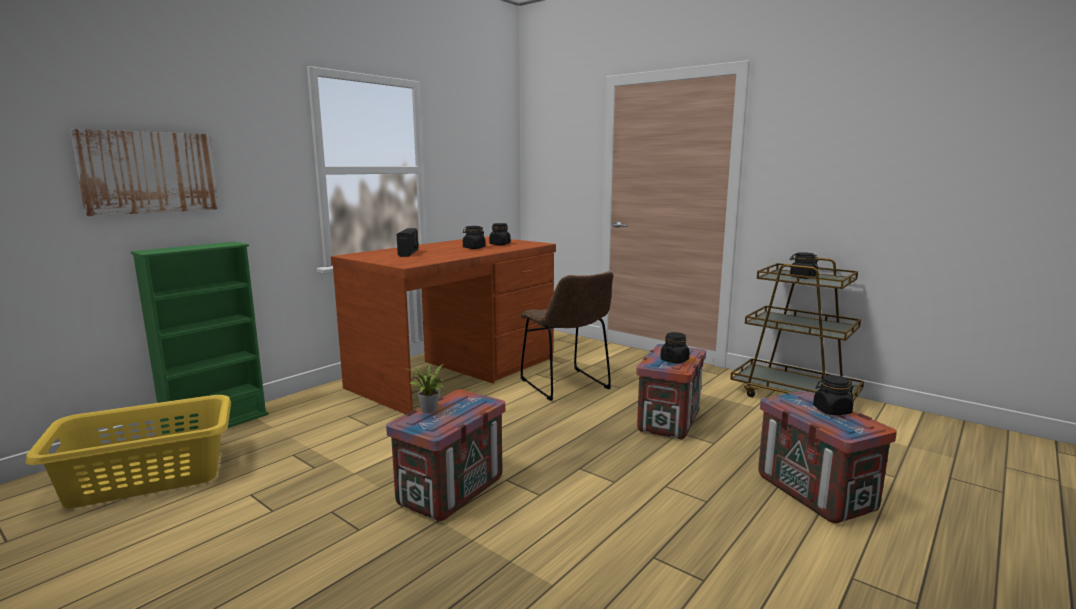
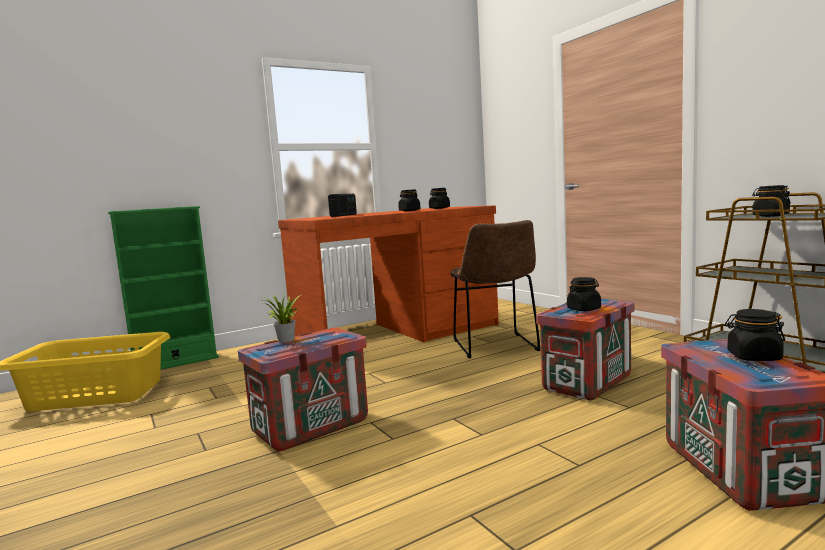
camera: 20 degrees right, 5 degrees down
(149, 172) = (125, 149): picture -> none

